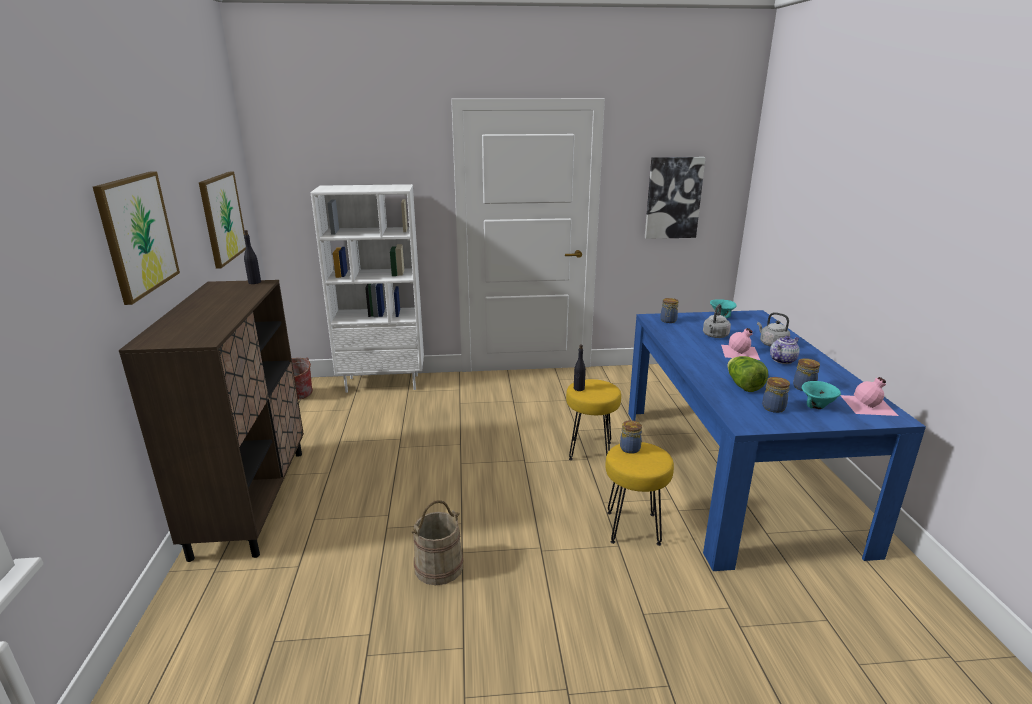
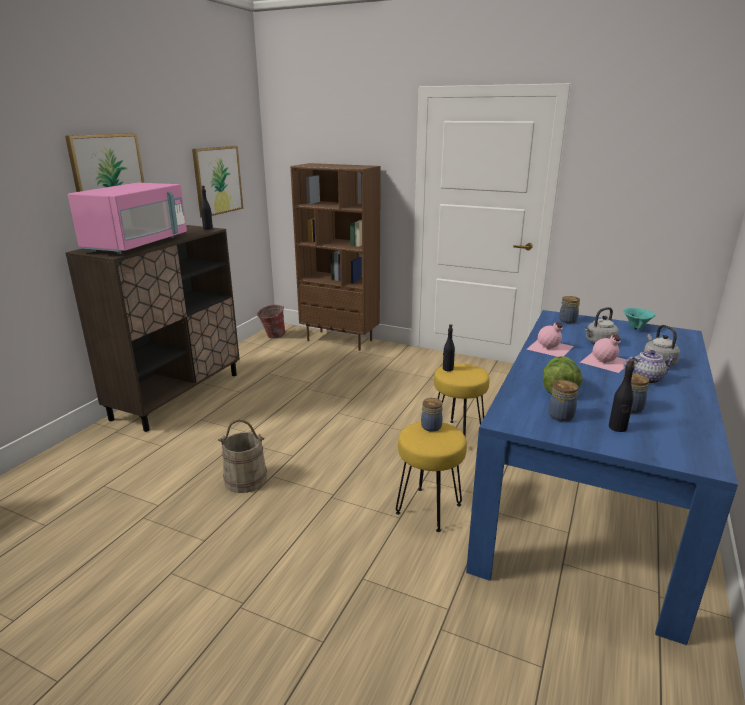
camera: 30 degrees right, 0 degrees up
(207, 320) = (137, 244): none -> pink microwave
(383, 383) = (340, 340): white bookcase -> brown bookcase
(673, 198) = (643, 196): picture -> none
(817, 406) = (617, 428): turquoise bowl -> black bottle
(869, 405) = (689, 444): pink bottle -> pink bottle (550, 348)

